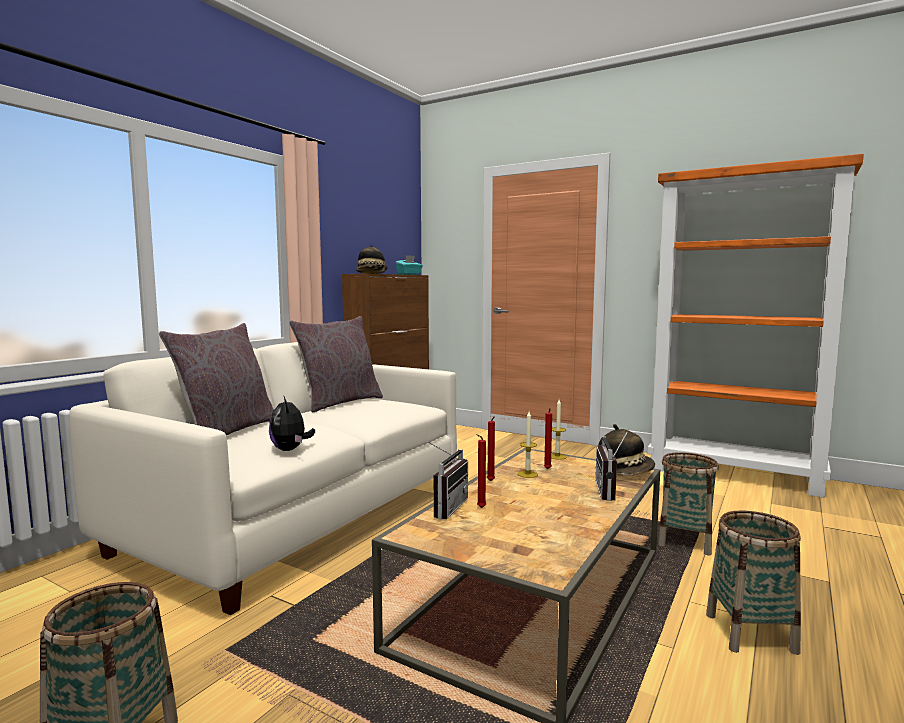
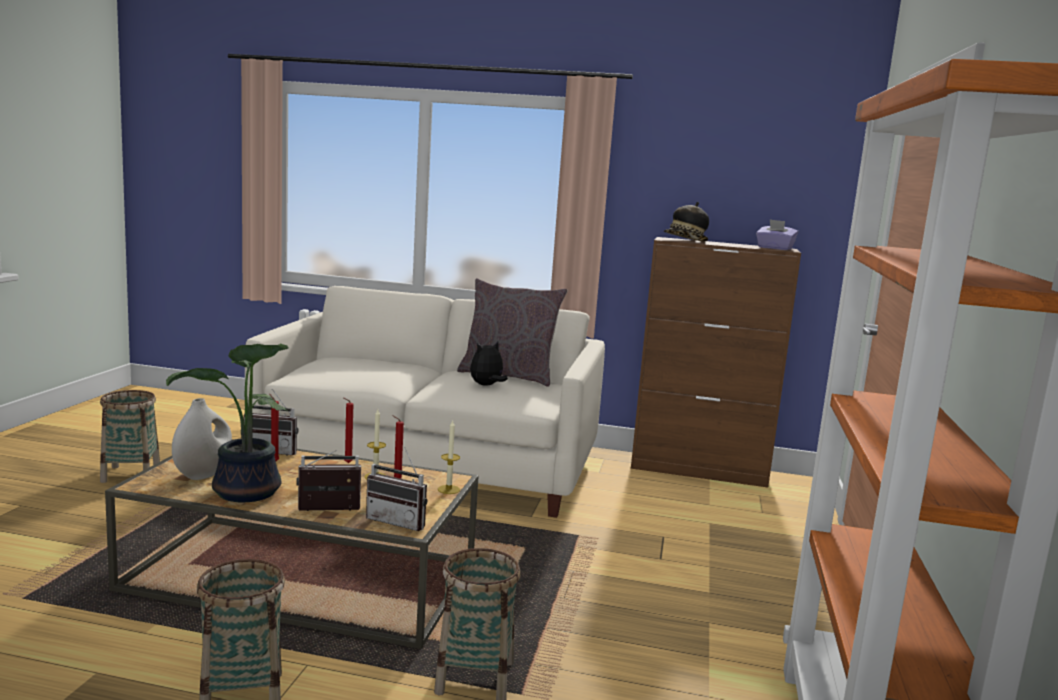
camera: 70 degrees right, 5 degrees up
(226, 432) = (373, 359): grey pillow -> none
(290, 449) = (334, 379): plush toy -> plush toy (487, 385)
(409, 274) = (774, 248): turquoise tissue box -> purple tissue box
(513, 540) = (203, 474): none -> white vase
(573, 521) = (245, 493): none -> potted plant
(625, 473) = (400, 521): hat -> radio

